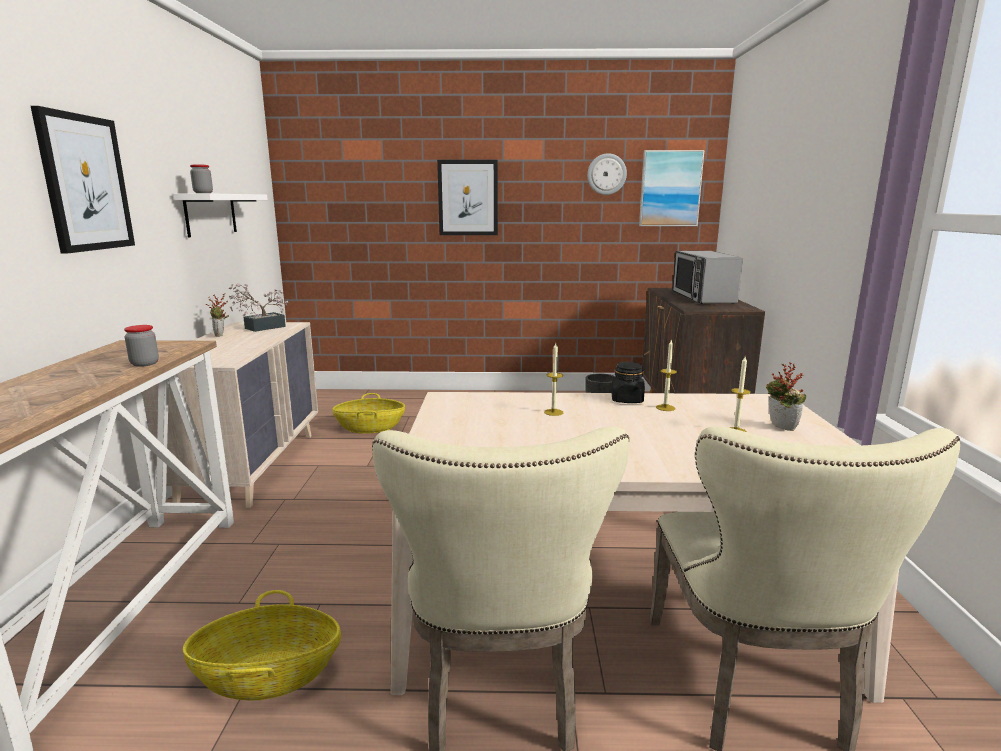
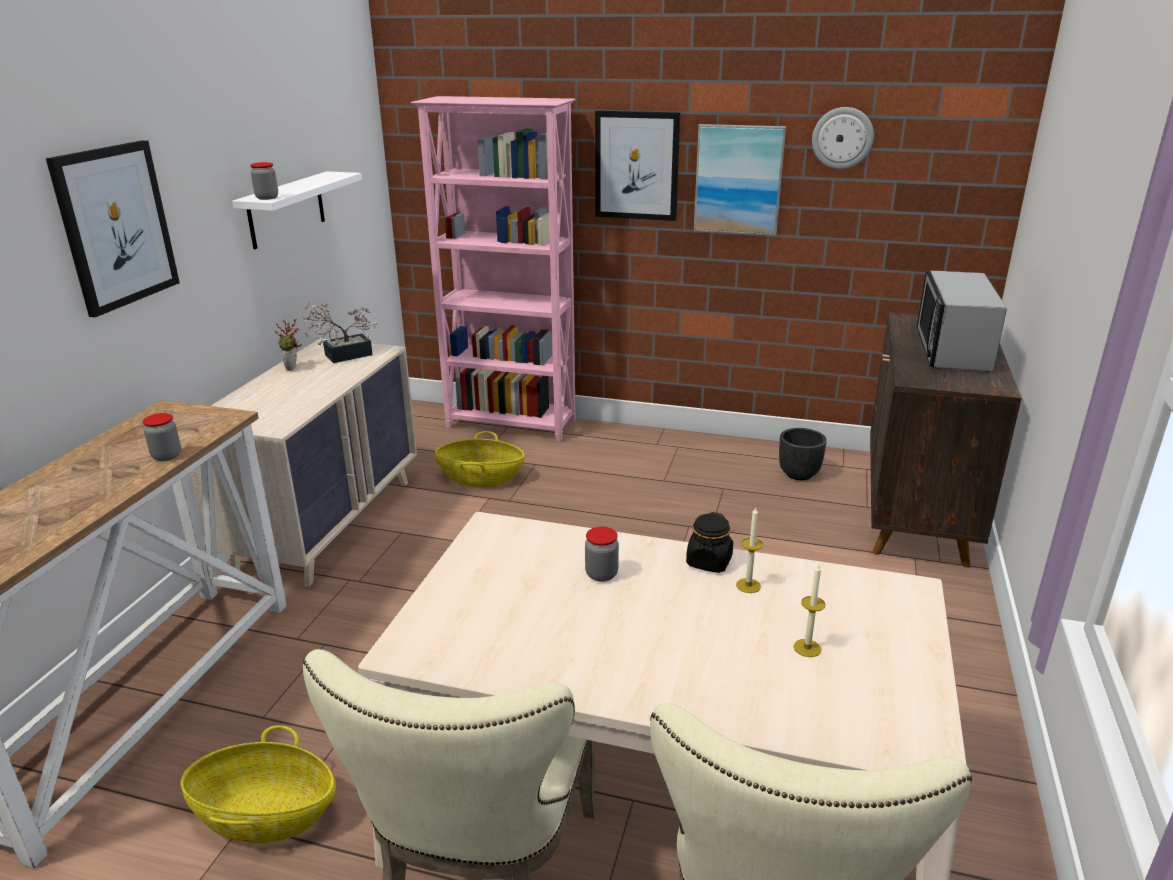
camera: 15 degrees right, 10 degrees up
(380, 396) = (511, 425): none -> pink bookcase
(553, 412) = (601, 574): candle -> jar
(670, 189) = (942, 163): picture -> picture (738, 180)
(779, 427) = (872, 649): potted plant -> none

